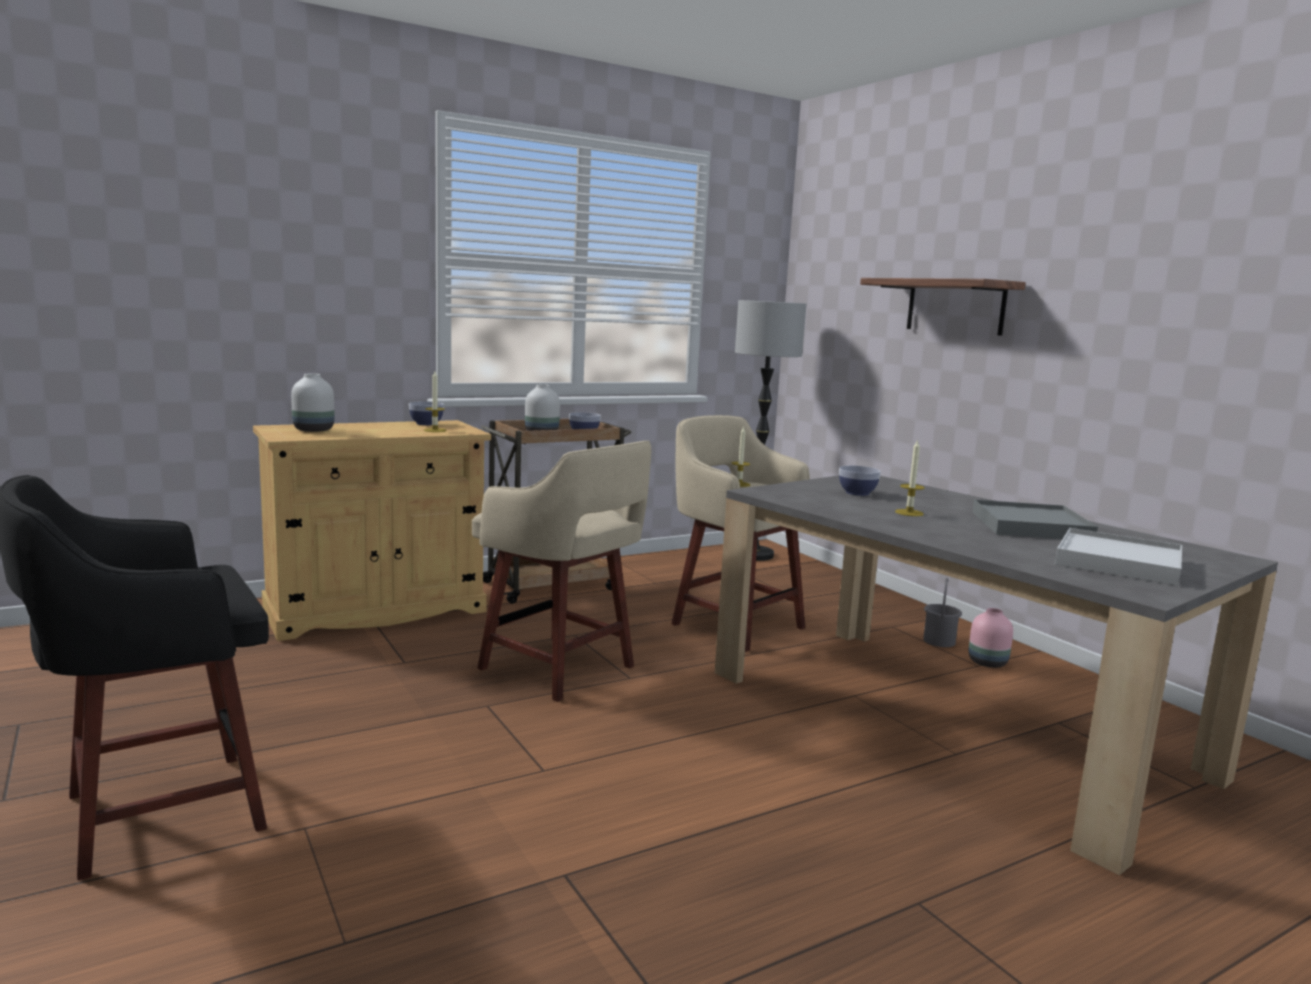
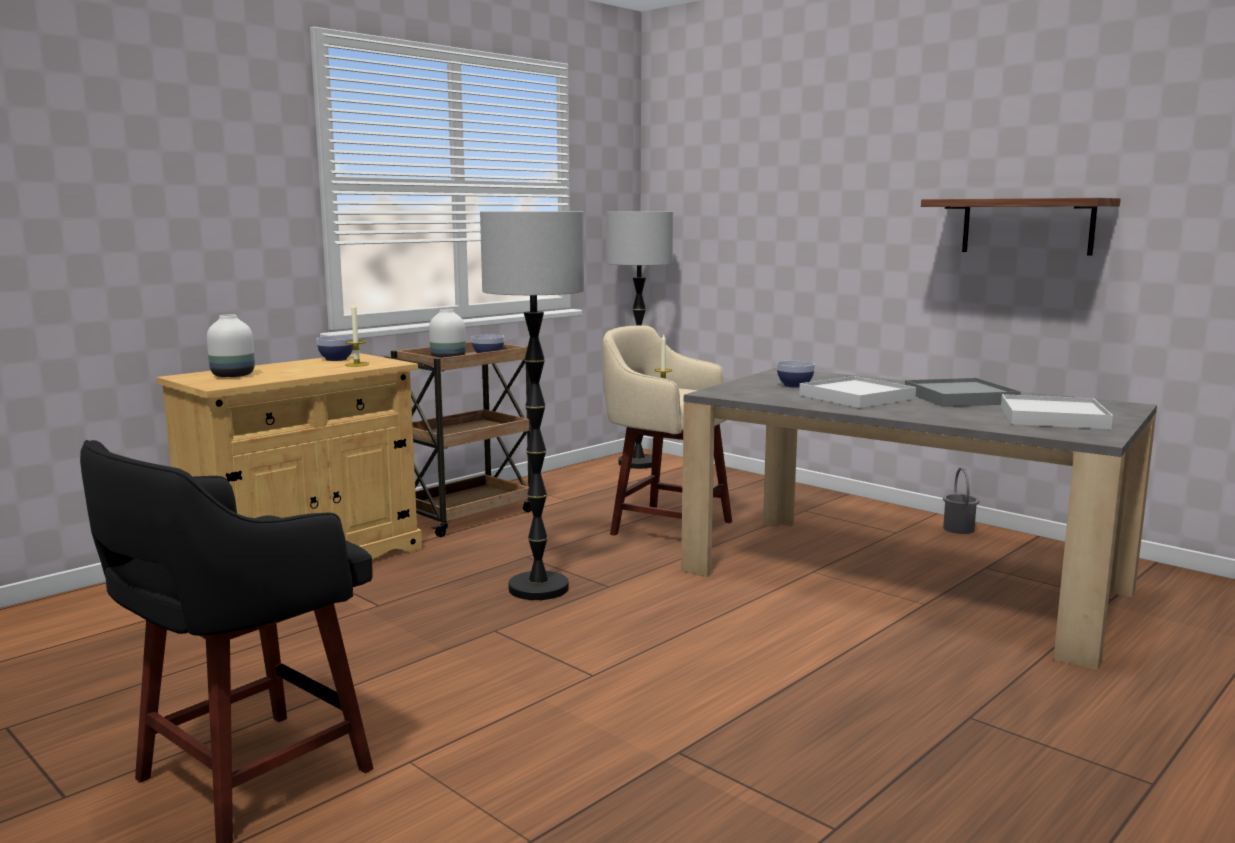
camera: 15 degrees left, 0 degrees up
(561, 669) = (538, 588): beige stool -> floor lamp
(909, 513) = (856, 397): candle -> white tray
(939, 641) = (852, 517): grey bucket -> grey bucket (959, 529)
(955, 306) = (826, 208): shelf -> shelf (1027, 226)
(986, 663) = (901, 529): pink vase -> none

